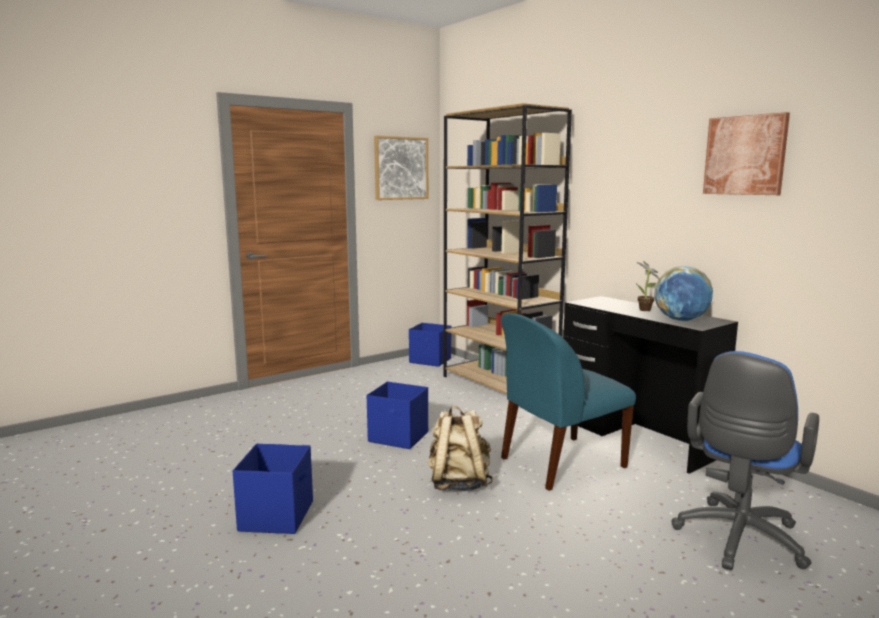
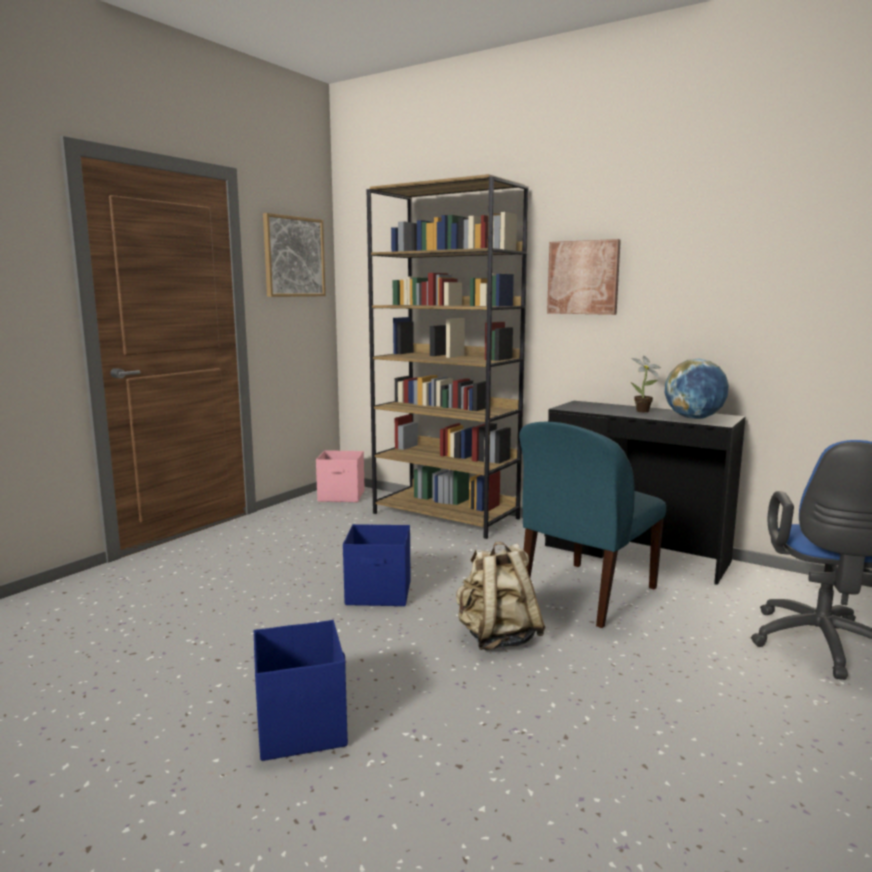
camera: 20 degrees left, 0 degrees up
(430, 360) = (342, 496): blue storage box -> pink storage box
(745, 155) = (748, 238): picture -> picture (583, 277)

